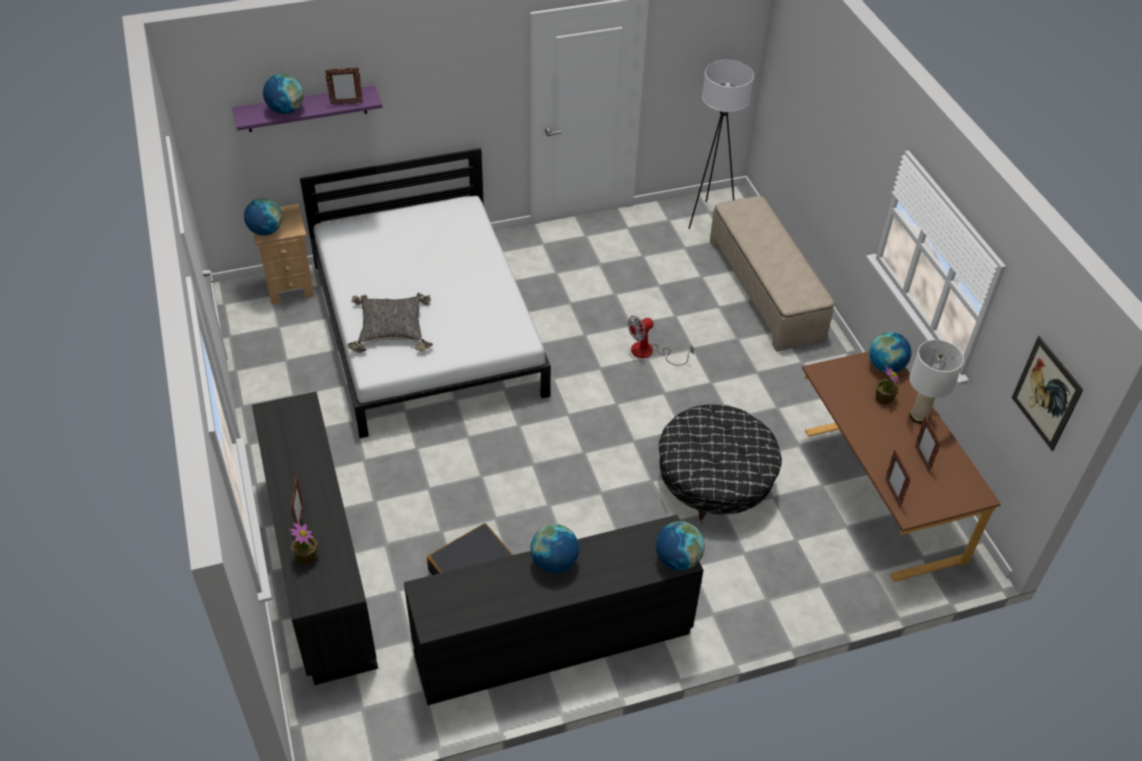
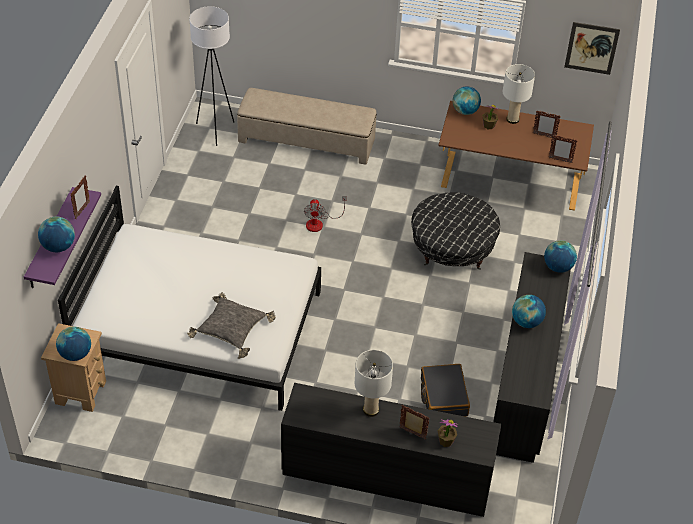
camera: 60 degrees left, 0 degrees up
(314, 470) = (371, 410): none -> white table lamp

